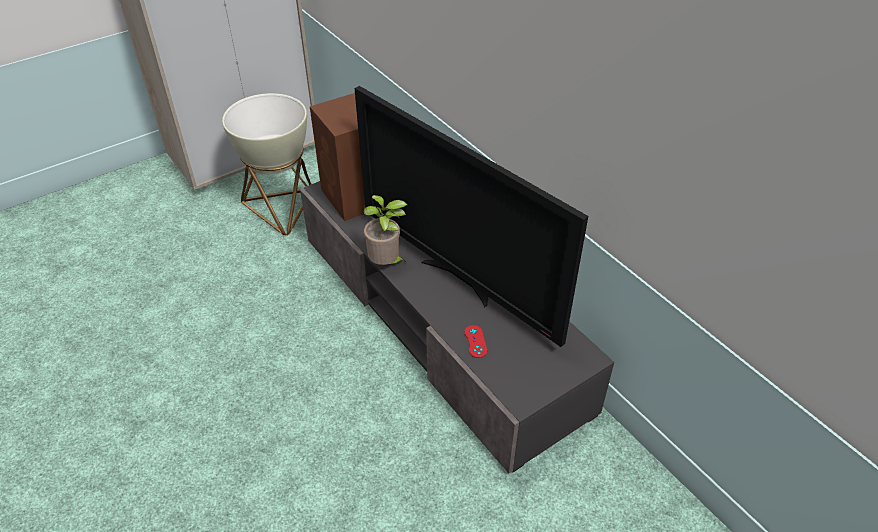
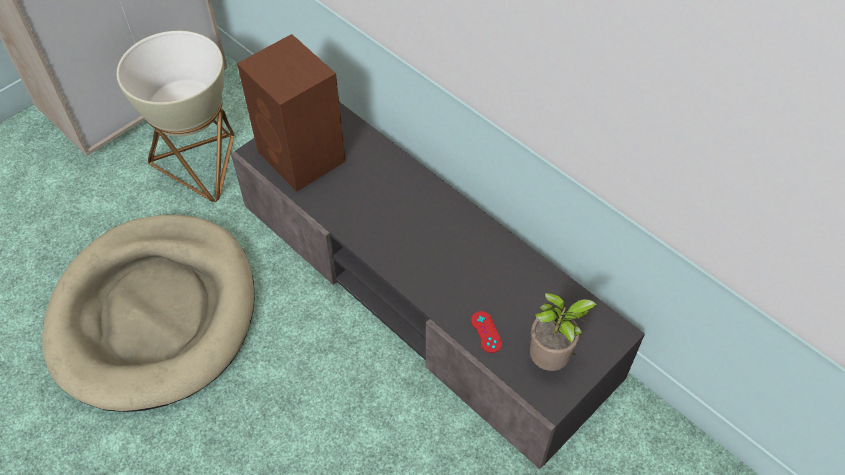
camera: 10 degrees left, 10 degrees up
(216, 309) = (155, 314): none -> beige dog bed
(386, 264) = (360, 244): potted plant -> potted plant (551, 361)
(460, 279) = (451, 252): television -> none

